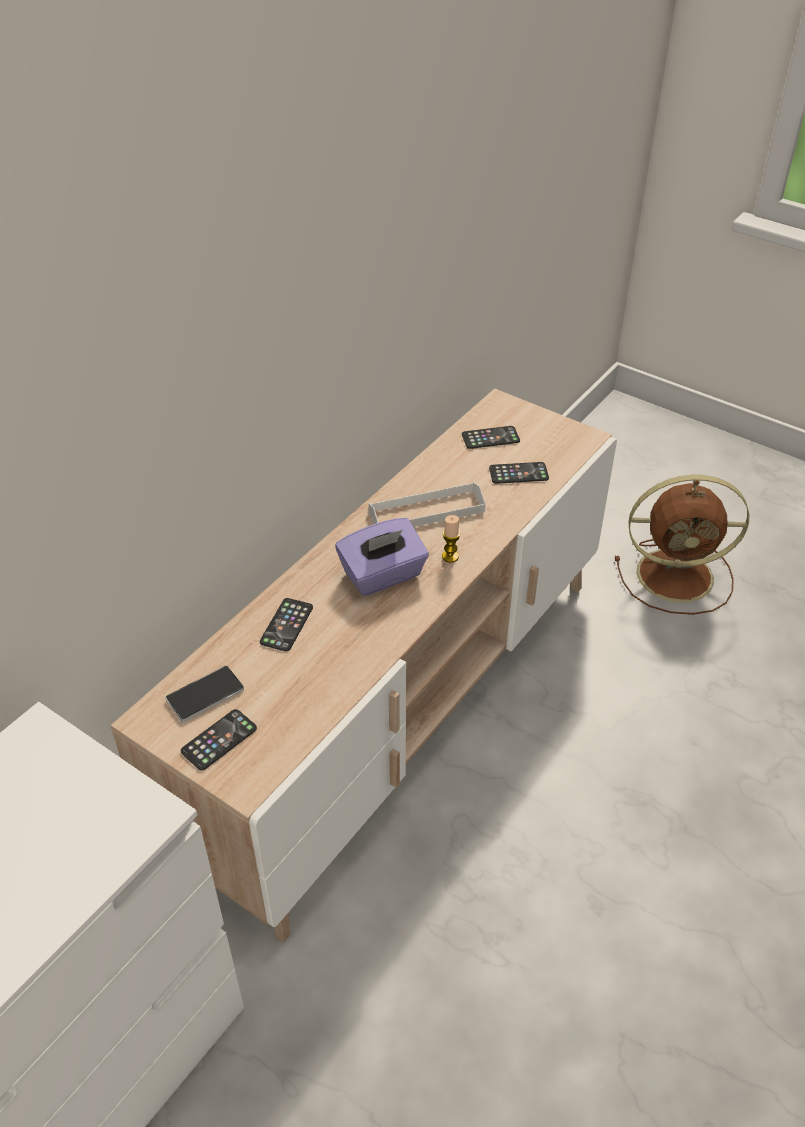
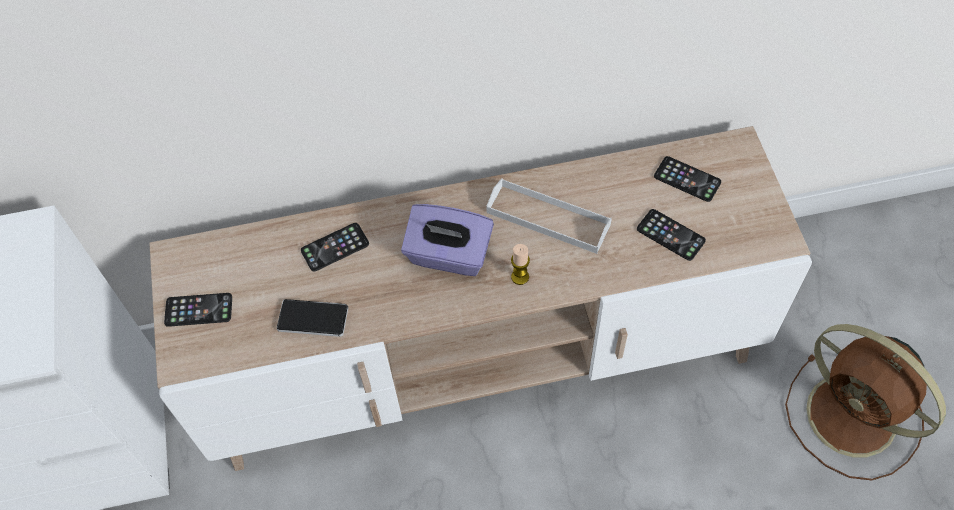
camera: 45 degrees right, 15 degrees up
(205, 695) = (225, 265): phone -> phone (313, 319)

